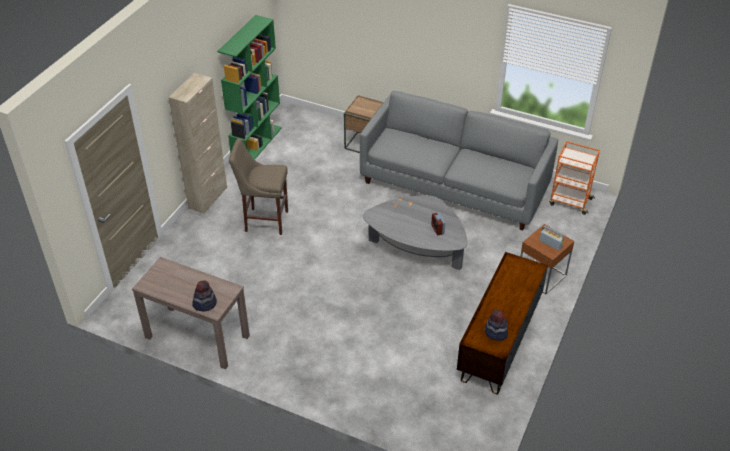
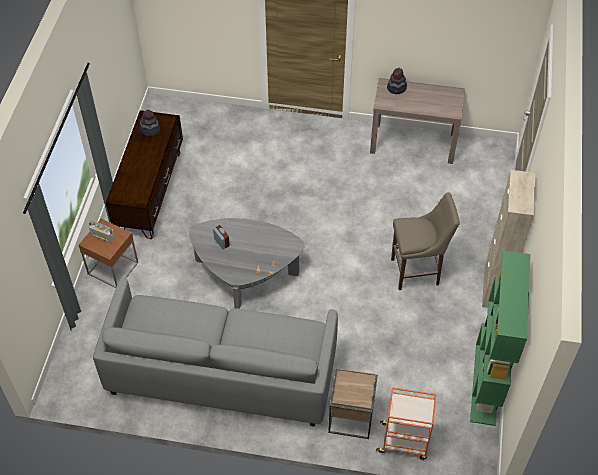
camera: 165 degrees right, 10 degrees up
(569, 201) = (80, 377): orange cart -> orange cart (404, 441)

